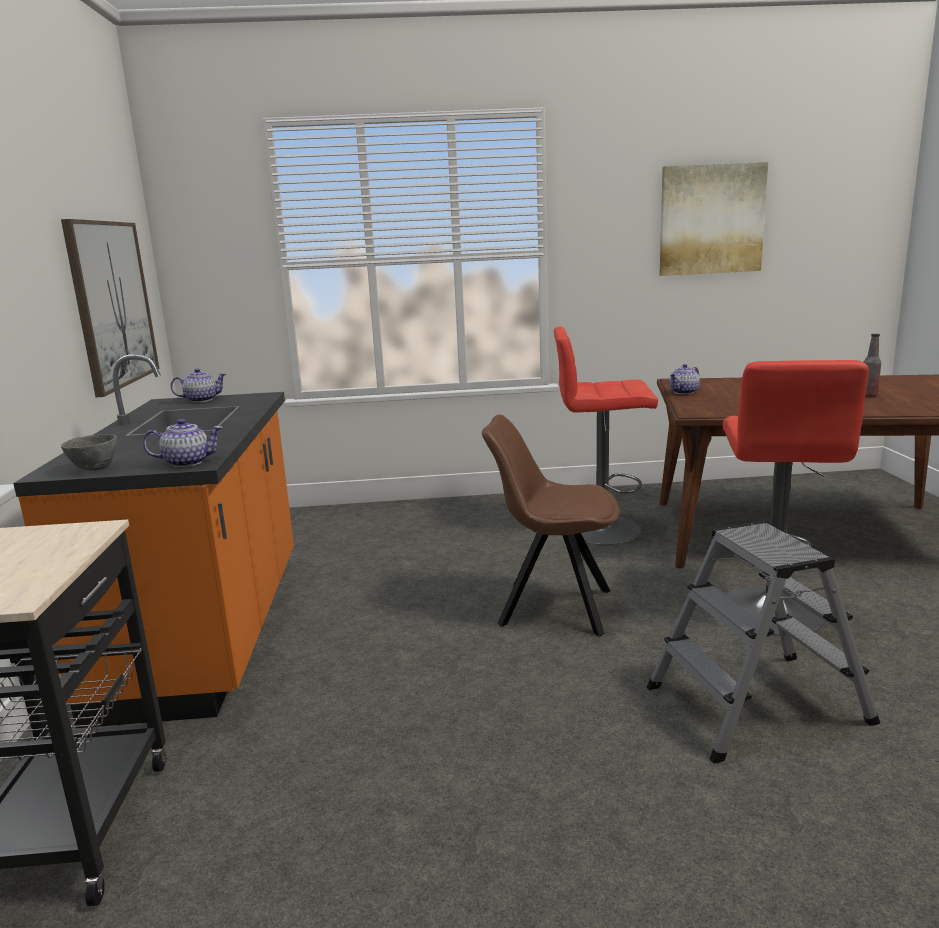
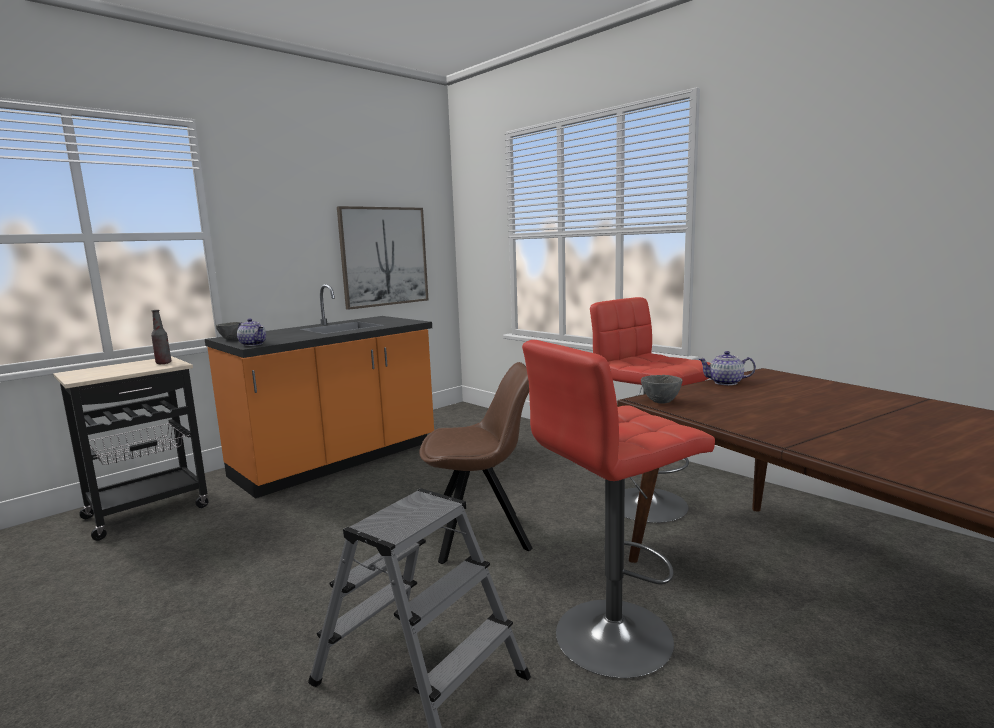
camera: 50 degrees right, 5 degrees down
(201, 400) = (389, 319): teapot -> none
(554, 608) = (480, 536): brown chair -> brown chair turned 105 degrees clockwise
(706, 412) = (660, 402): none -> grey bowl
(711, 219) = (890, 187): picture -> none
(868, 395) = (921, 438): bottle -> bottle (163, 363)

